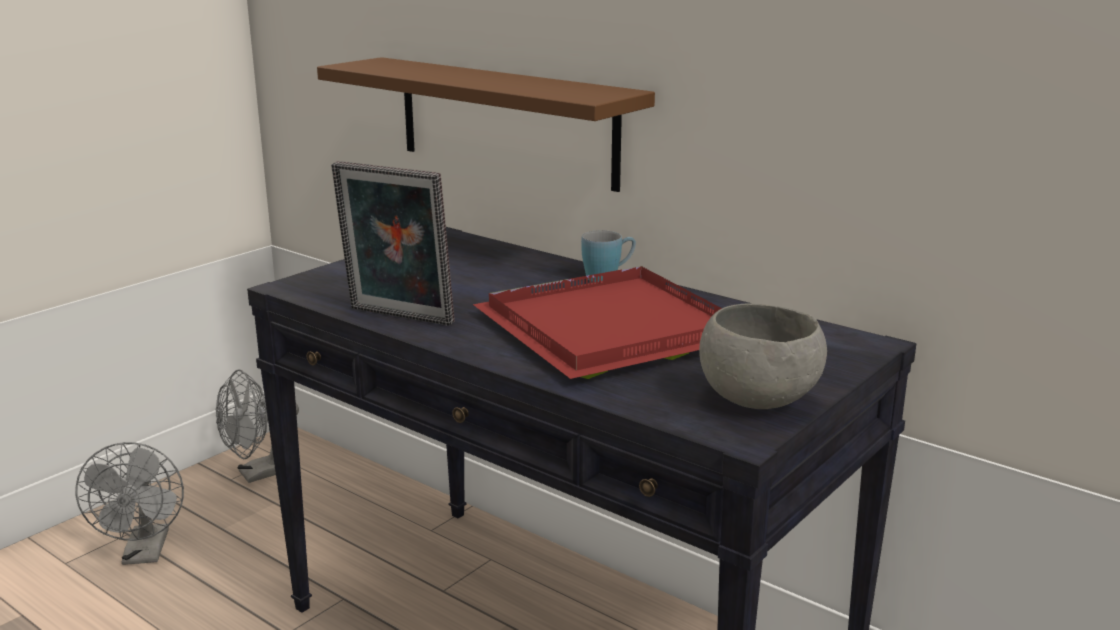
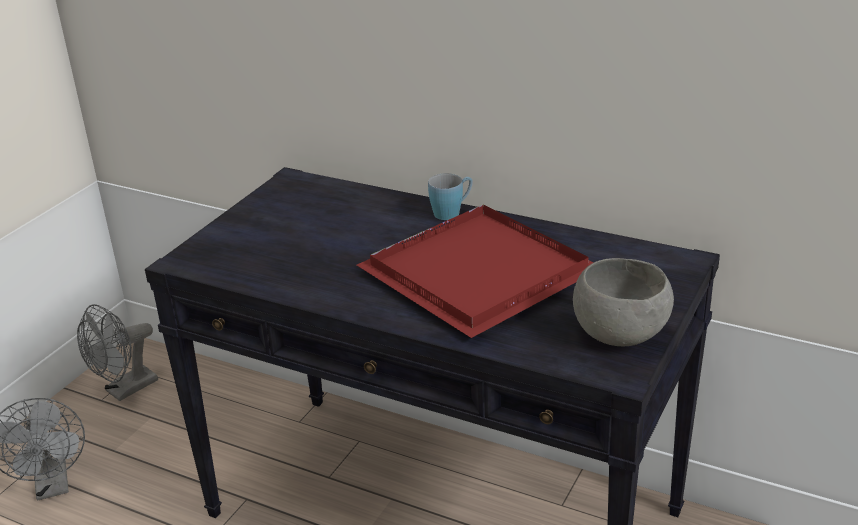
camera: 10 degrees left, 10 degrees up
(397, 317) = (295, 286): picture frame -> none
(505, 121) = (337, 76): brown shelf -> none

